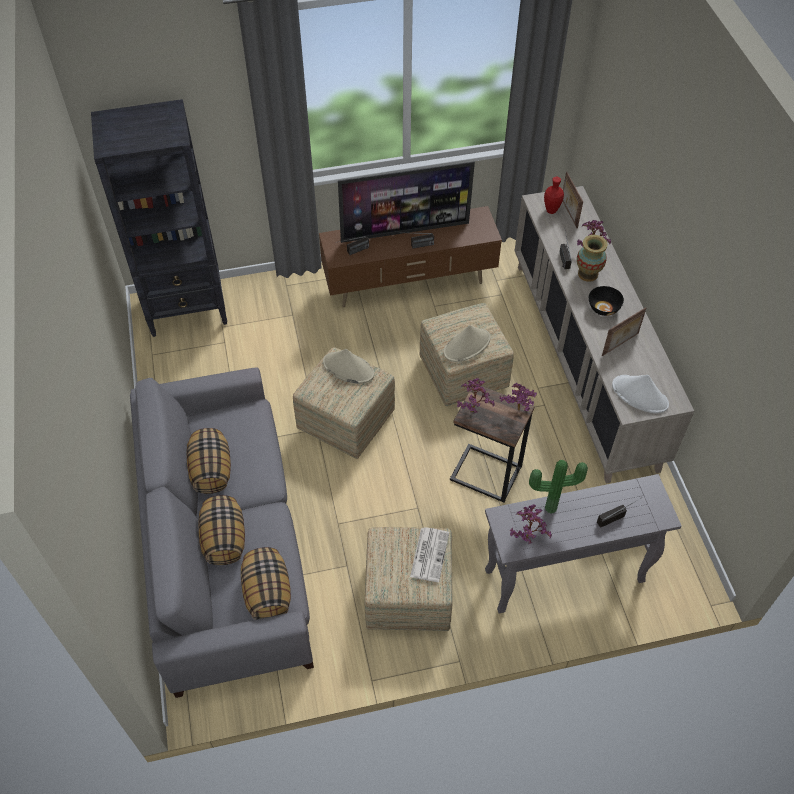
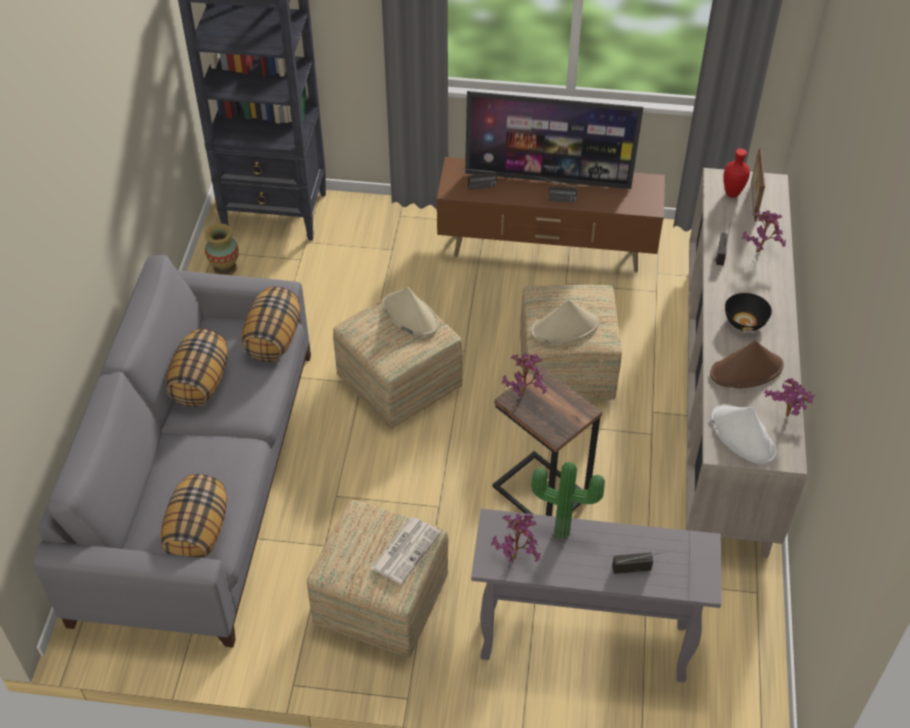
camera: 20 degrees right, 5 degrees down
(224, 539) = (179, 461): pillow -> pillow (273, 340)
(518, 411) = (578, 412): potted plant -> potted plant (786, 418)
(588, 274) = (744, 277): vase -> vase (225, 268)
(620, 345) = (746, 370): picture frame -> brown hat

